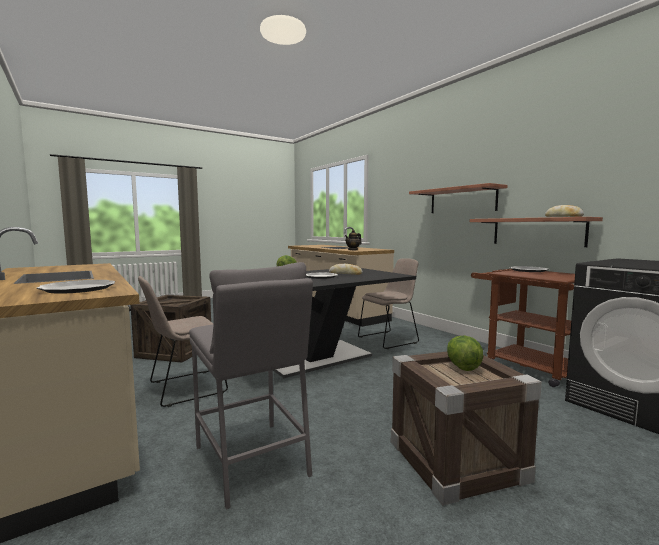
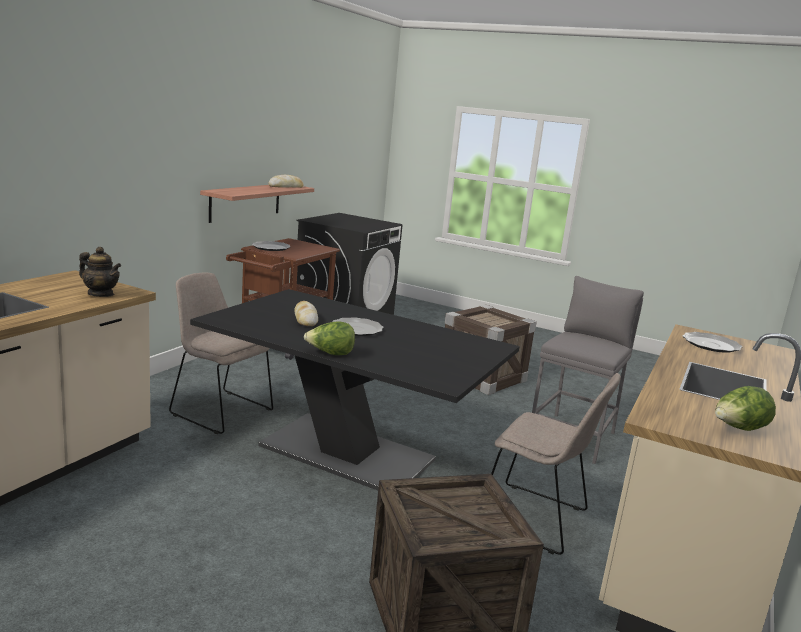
camera: 120 degrees left, 10 degrees up
(462, 200) = (167, 162): shelf -> none
(462, 366) = (478, 319): lettuce -> lettuce (738, 429)

